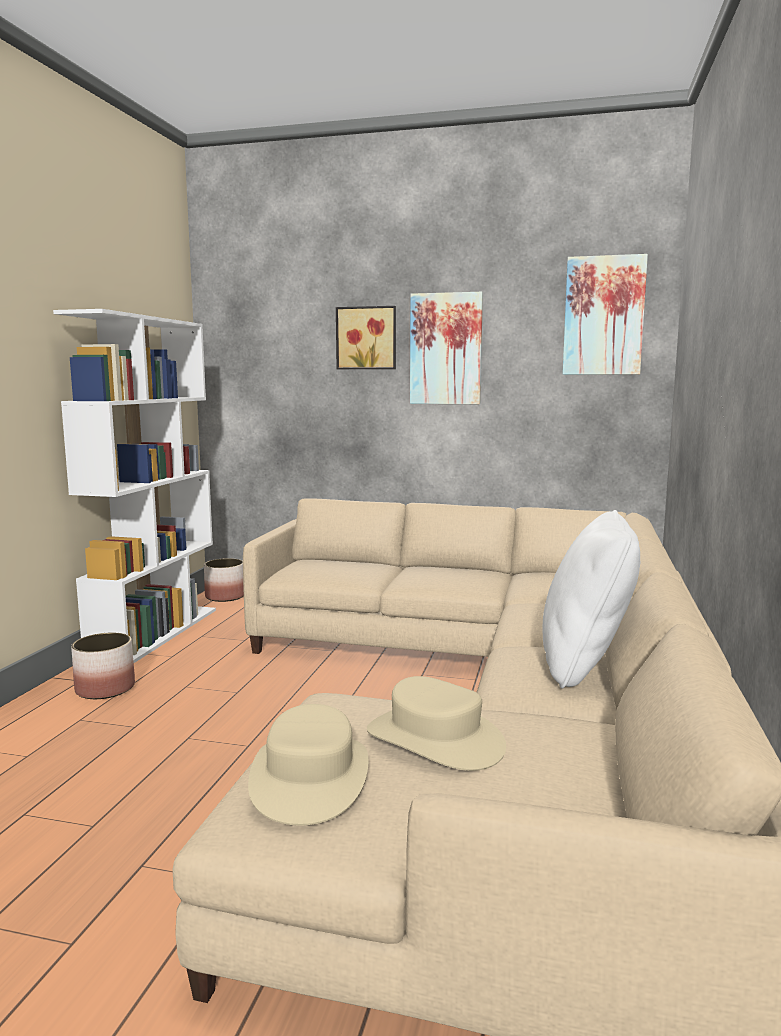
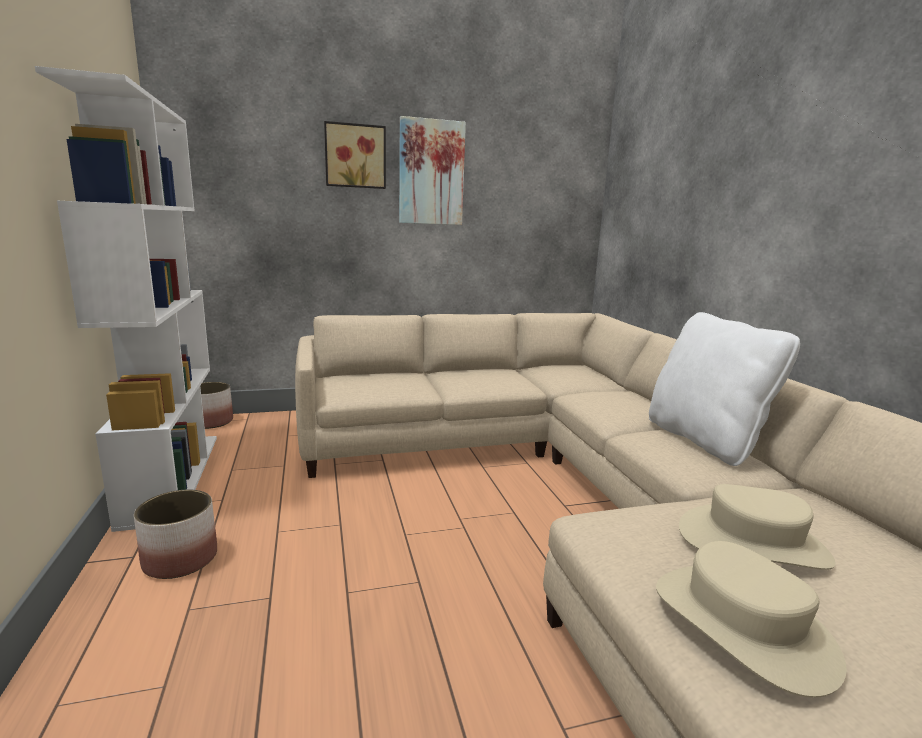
camera: 30 degrees left, 5 degrees up
(603, 316) = (557, 154): picture -> none

